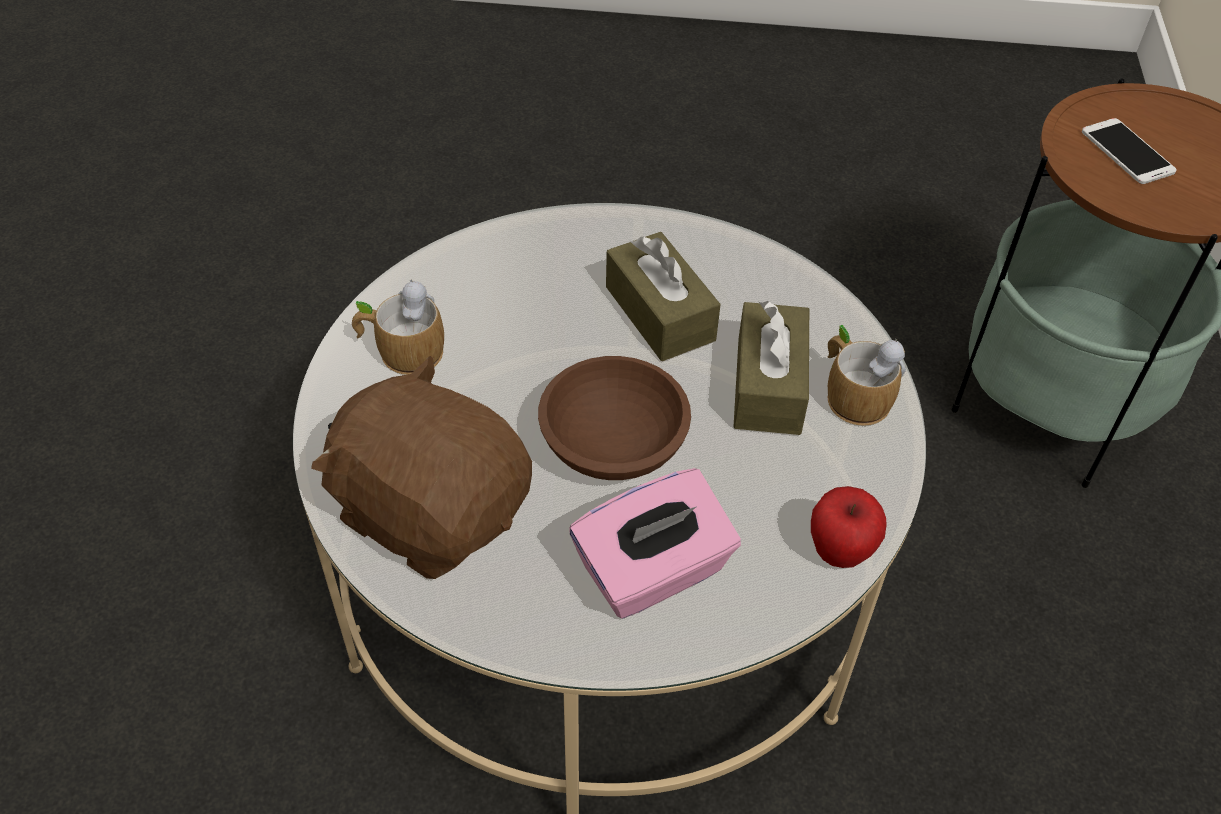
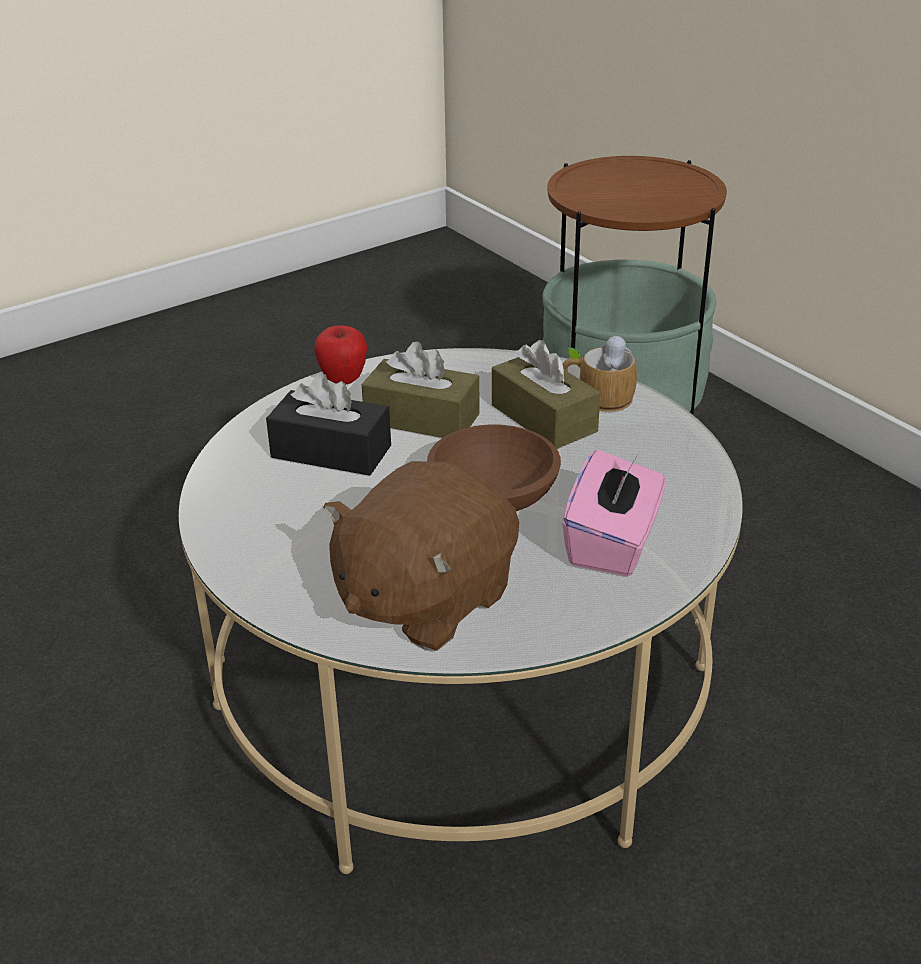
camera: 40 degrees left, 15 degrees down
(401, 349) = (263, 530): mug -> none
(432, 510) = (423, 600): brown plush toy -> brown plush toy turned 45 degrees counterclockwise
(543, 301) = (331, 452): none -> black tissue box
(840, 552) = (700, 471): apple -> apple (343, 380)
(1127, 152) = (616, 193): phone -> none

